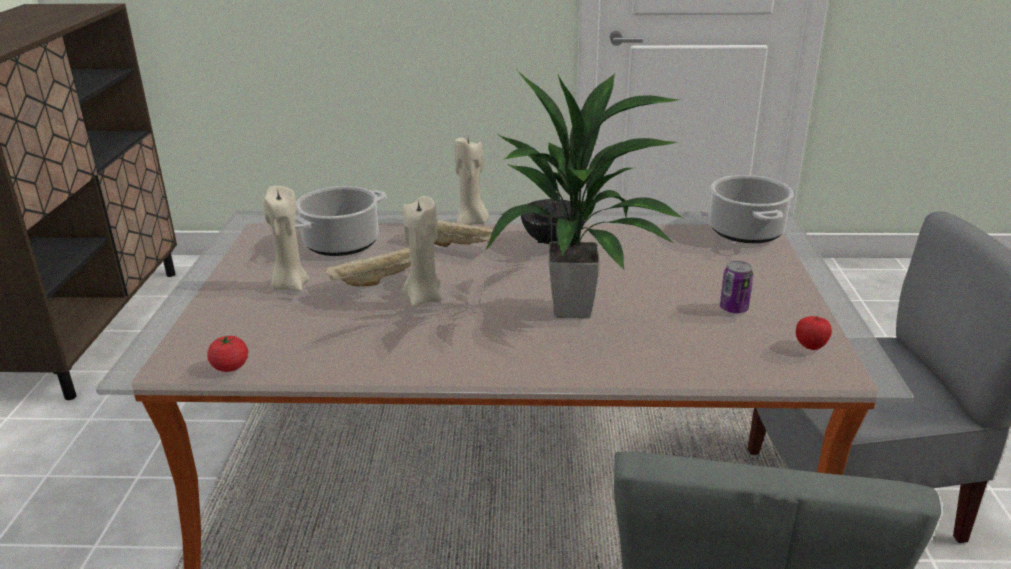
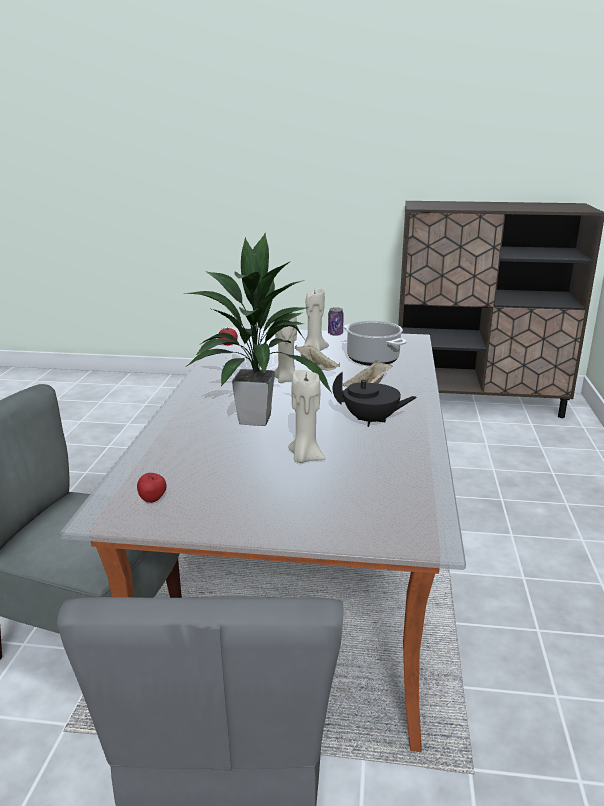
camera: 95 degrees right, 5 degrees down
(472, 222) = (412, 394): beige candle -> beige candle (305, 458)
(733, 308) = (230, 479): can -> can (335, 334)
(745, 231) = (396, 515): cooking pot -> none

